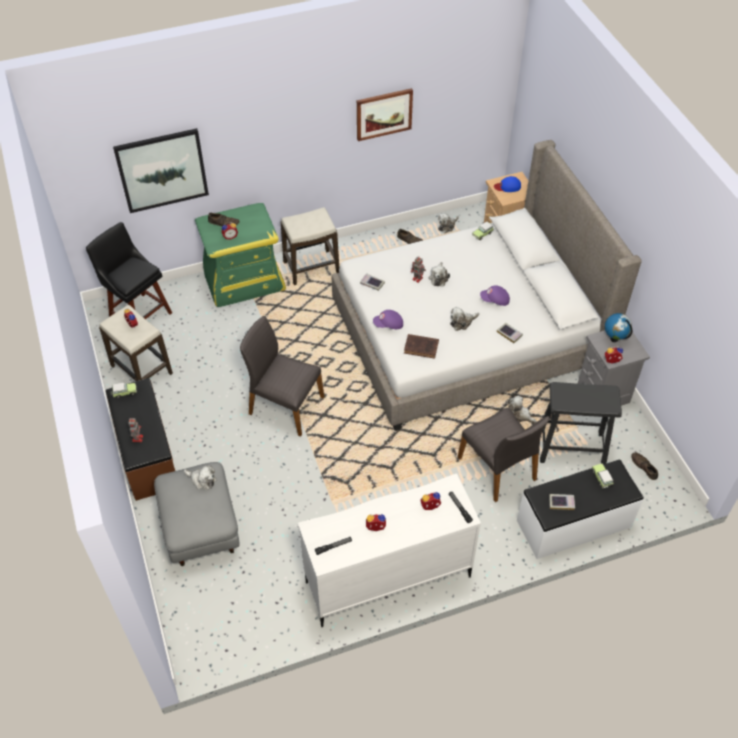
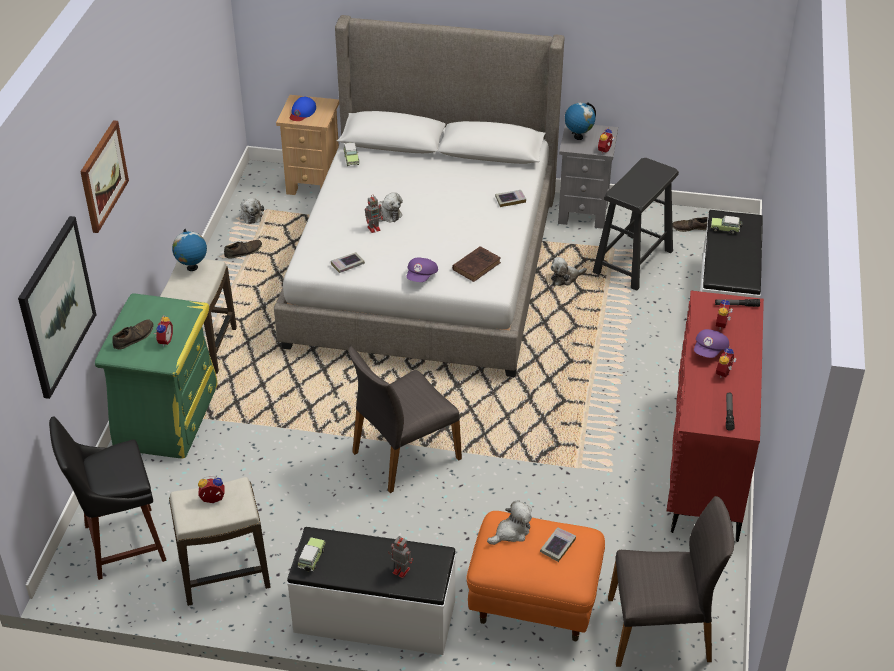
camera: 60 degrees left, 10 degrees down
(146, 454) = (374, 617): brown bench -> white bench
(201, 528) = (533, 602): grey ottoman -> orange ottoman
(317, 217) = (192, 268): none -> globe
(384, 114) = (173, 97): picture -> picture (103, 176)
(387, 578) = (706, 462): white dresser -> red dresser
(462, 322) = (466, 224): plush toy -> none
(495, 300) = (455, 190): purple cap -> purple cap (710, 351)
(498, 468) = (623, 322): grey chair -> grey chair (660, 630)
(561, 503) = (736, 266): book -> book (557, 546)

